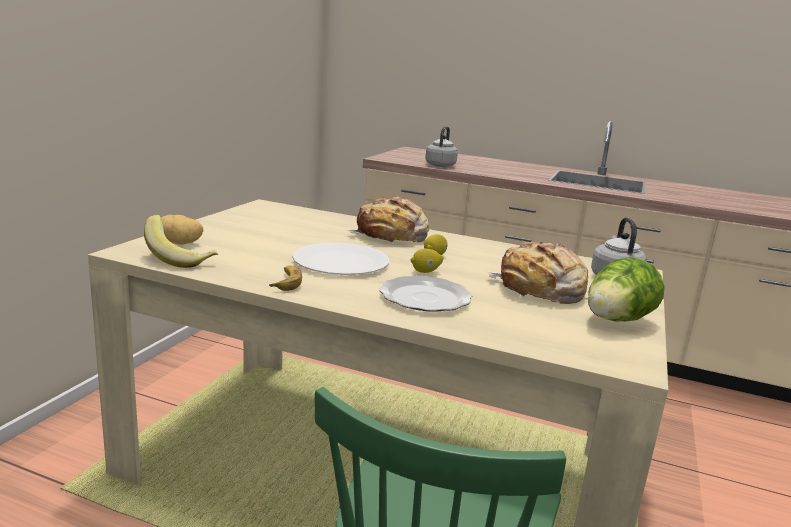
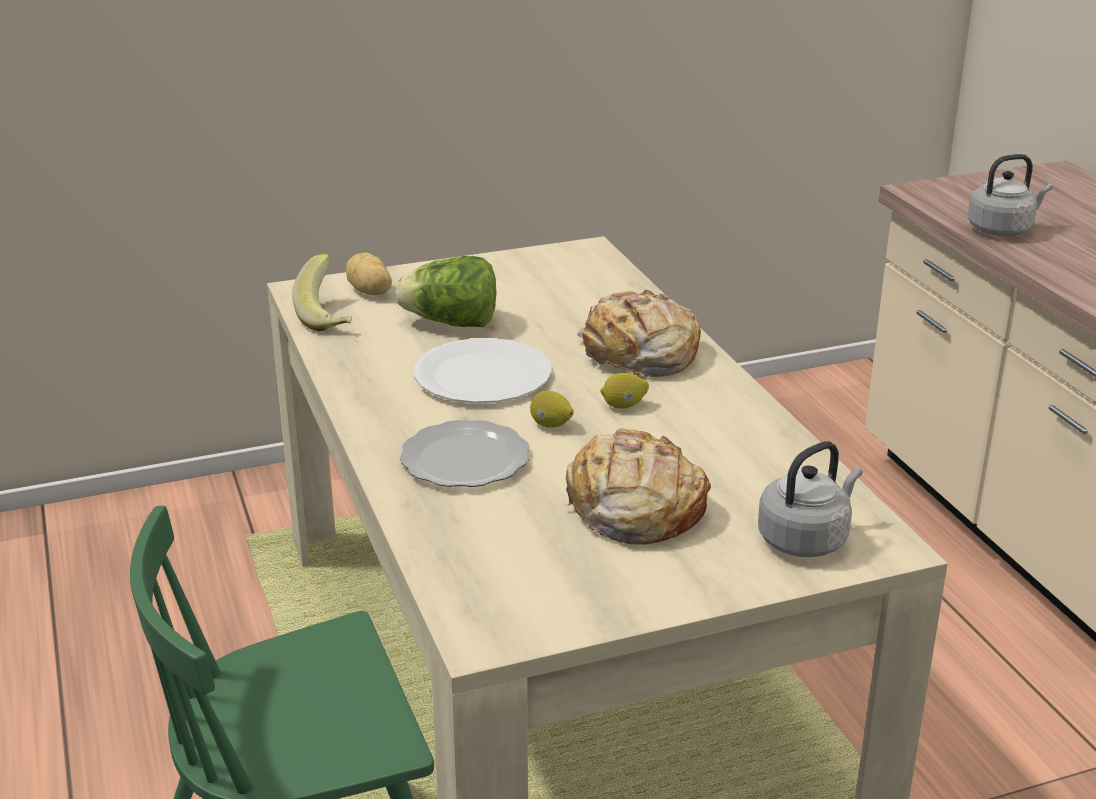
camera: 50 degrees right, 10 degrees up
(286, 282) = (368, 383): banana -> none
(616, 321) = (619, 589): lettuce -> lettuce (452, 324)

